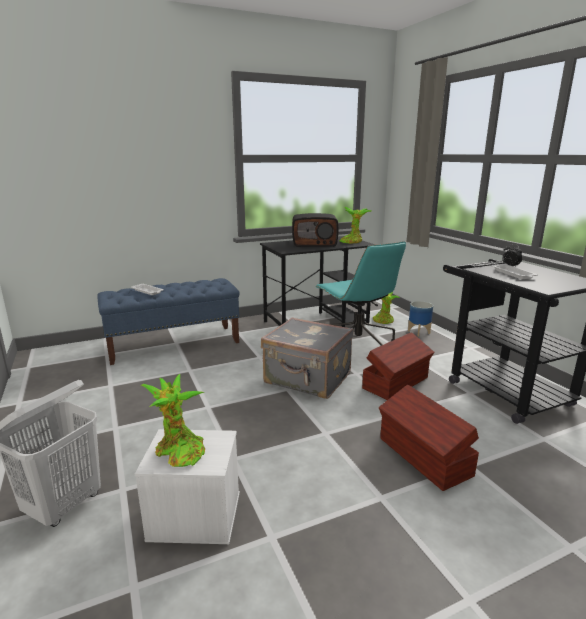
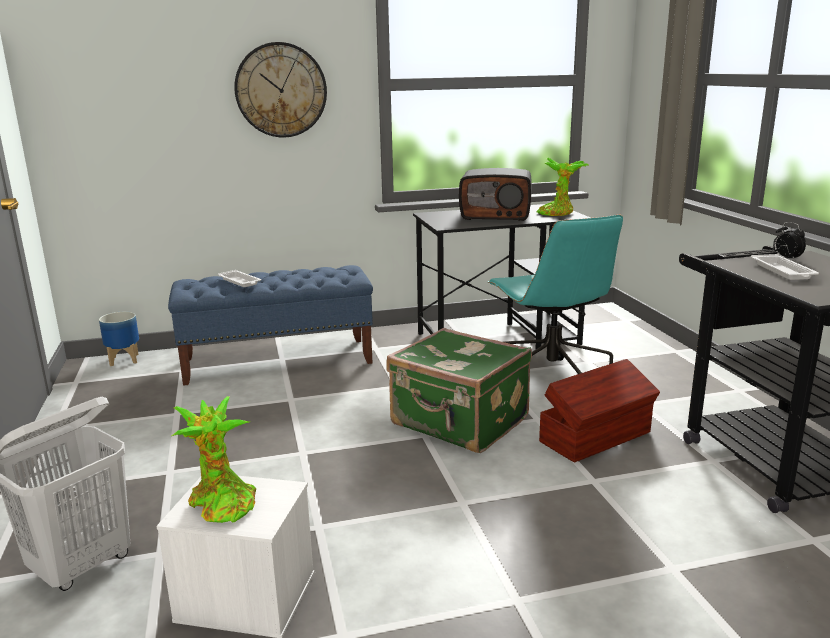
camera: 10 degrees right, 0 degrees up
(170, 161) = (281, 90): none -> wall clock
(307, 379) = (459, 423): grey suitcase -> green suitcase
(384, 321) = (607, 341): potted plant -> none
(419, 332) = (660, 361): planter -> planter (125, 360)
(423, 457) = (602, 550): brown storage box -> none

